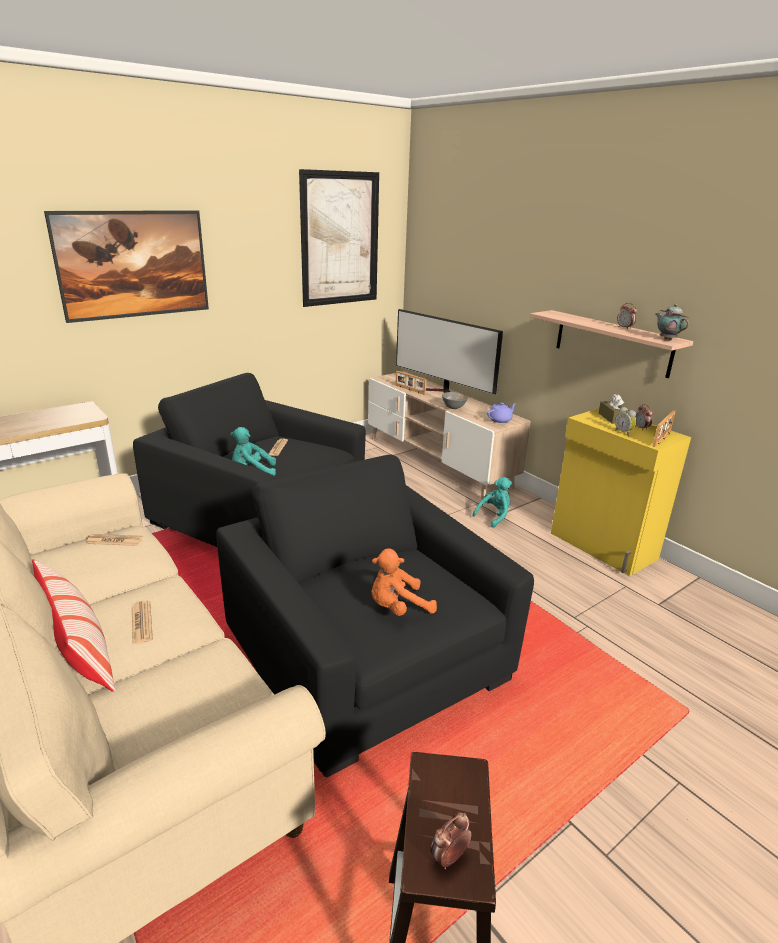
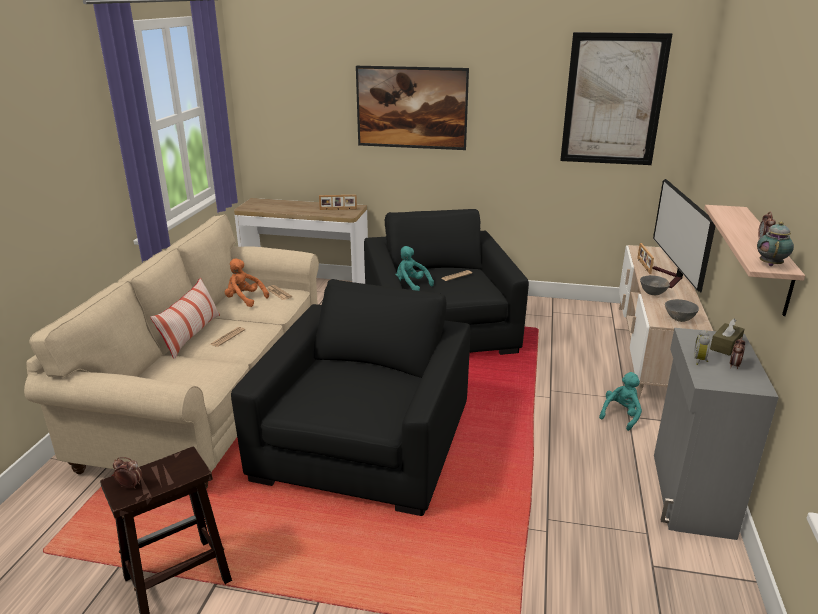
camera: 50 degrees right, 0 degrees up
(398, 607) = (338, 398): orange plush toy -> orange plush toy (244, 299)
(494, 516) = (621, 415): turquoise plush toy -> turquoise plush toy turned 60 degrees counterclockwise
(500, 420) = (679, 319): purple teapot -> grey bowl
(602, 546) = (690, 494): yellow cabinet -> grey cabinet
(662, 438) = (732, 383): picture frame -> picture frame (338, 209)

